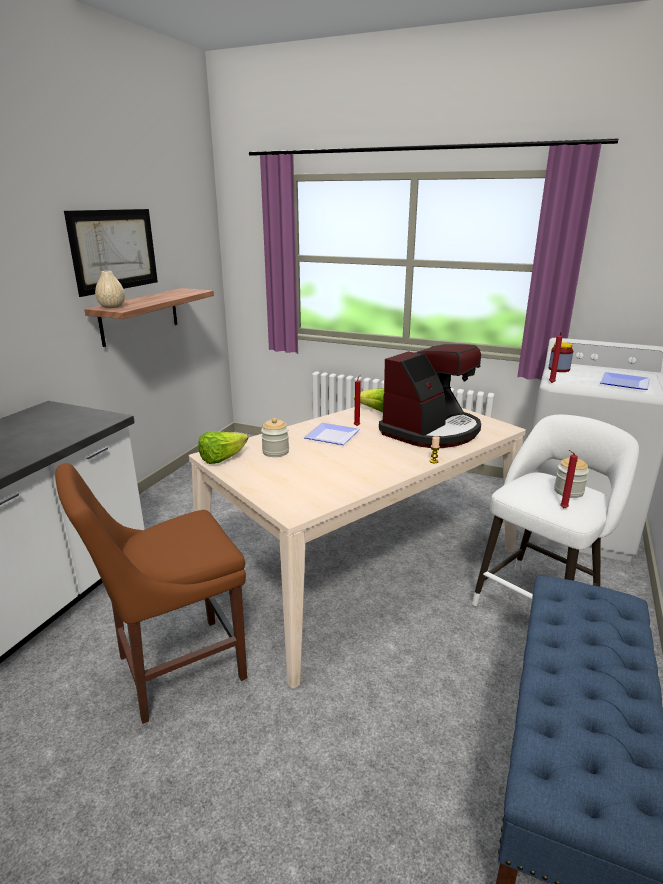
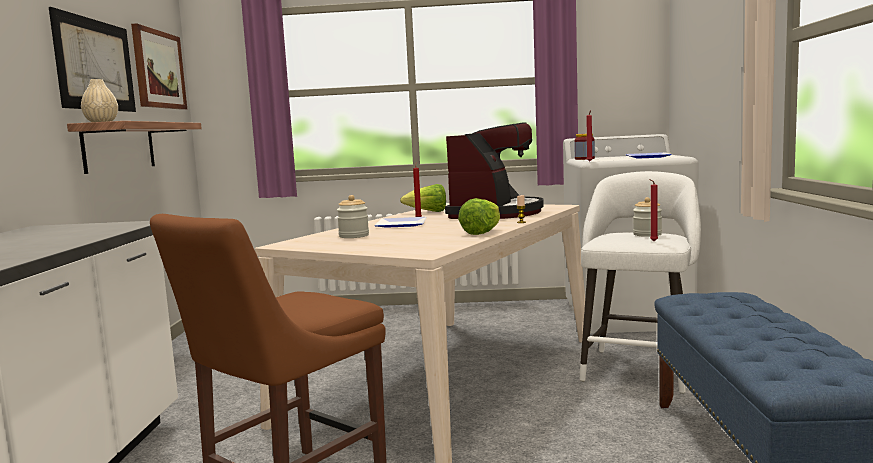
camera: 20 degrees left, 15 degrees down
(185, 237) = (158, 70): none -> picture
(222, 459) = (299, 244): lettuce -> lettuce (482, 232)

